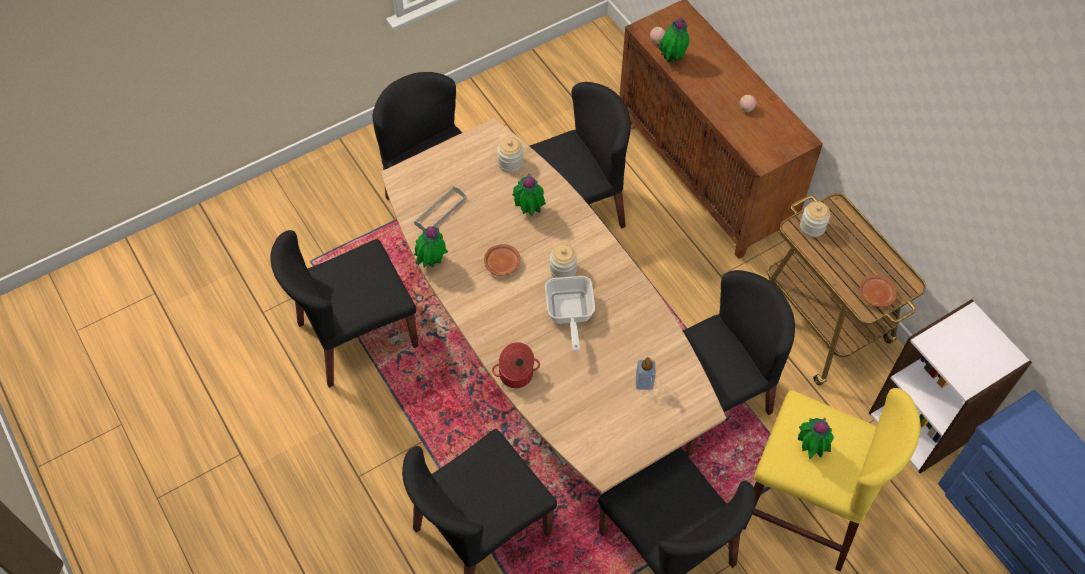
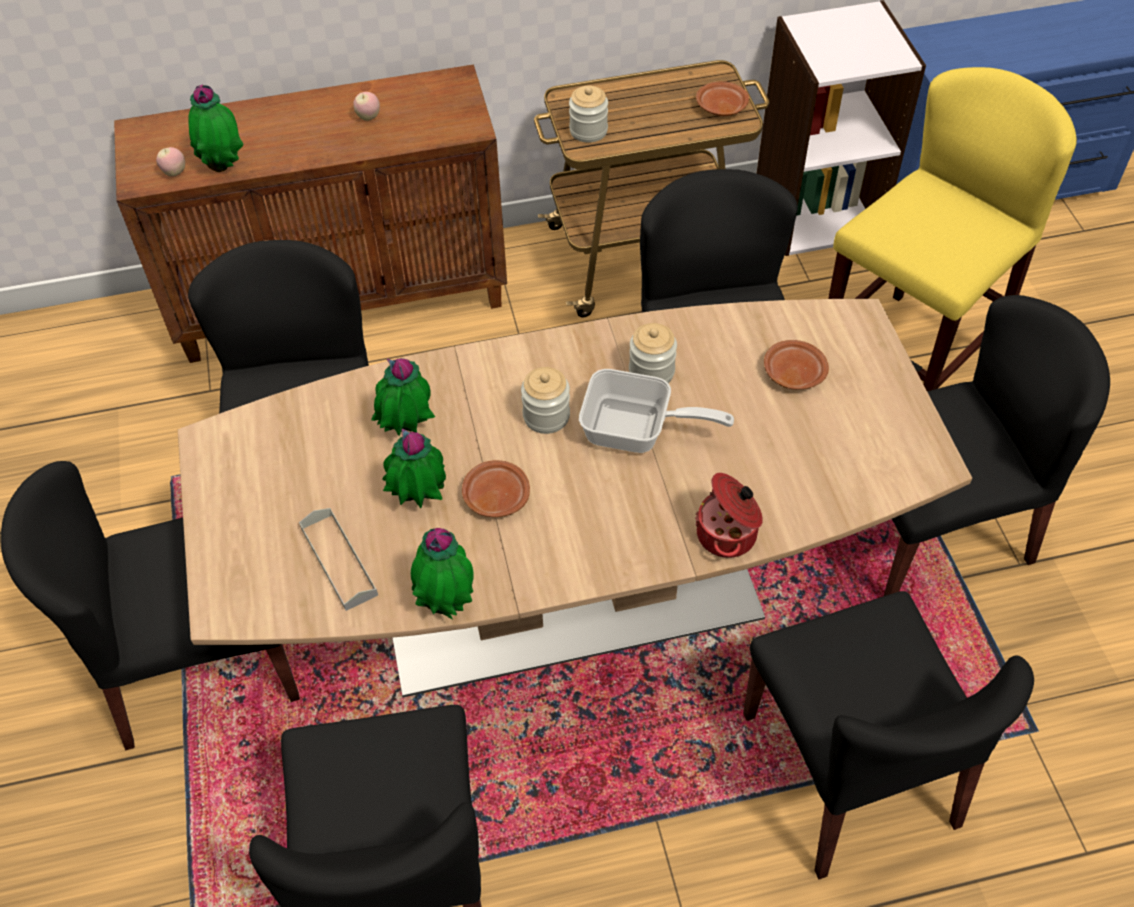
camera: 70 degrees left, 5 degrees down
(510, 163) = (292, 430): jar -> jar (651, 372)
(644, 382) = (793, 372): soap dispenser -> brown plate
(809, 449) = (942, 235): potted plant -> potted plant (419, 501)

